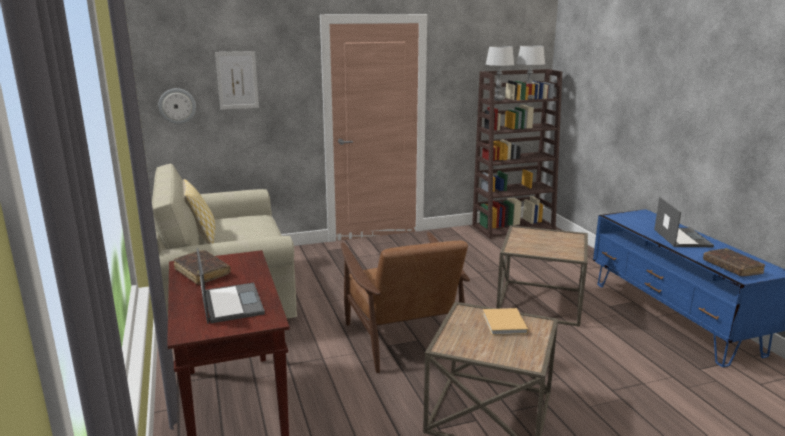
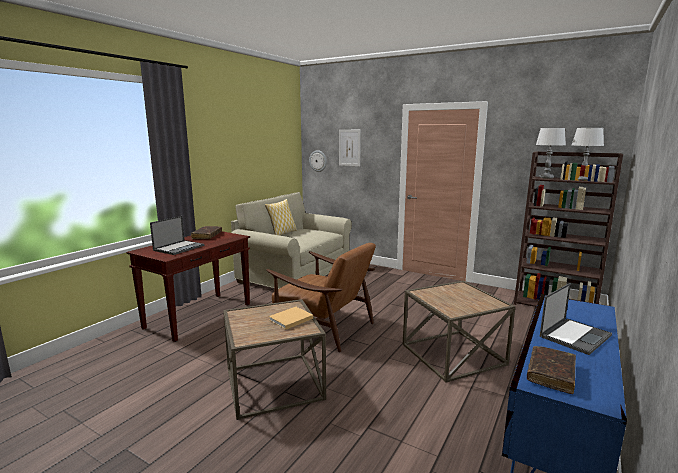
camera: 50 degrees right, 5 degrees down
(403, 336) = (323, 327): brown armchair -> brown armchair turned 90 degrees counterclockwise

